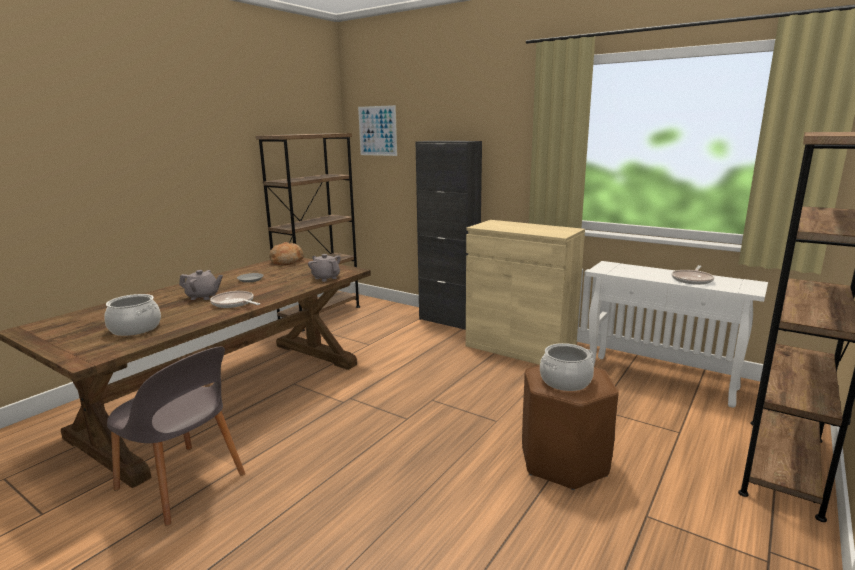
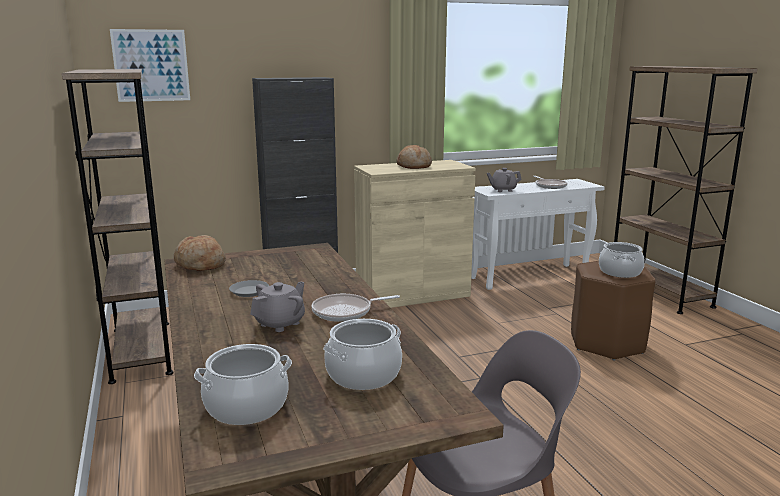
camera: 55 degrees left, 0 degrees up
(86, 318) = (246, 407): none -> cooking pot
(326, 278) = (323, 262): grey teapot -> grey teapot (503, 190)
(524, 227) = (413, 166): none -> bread

